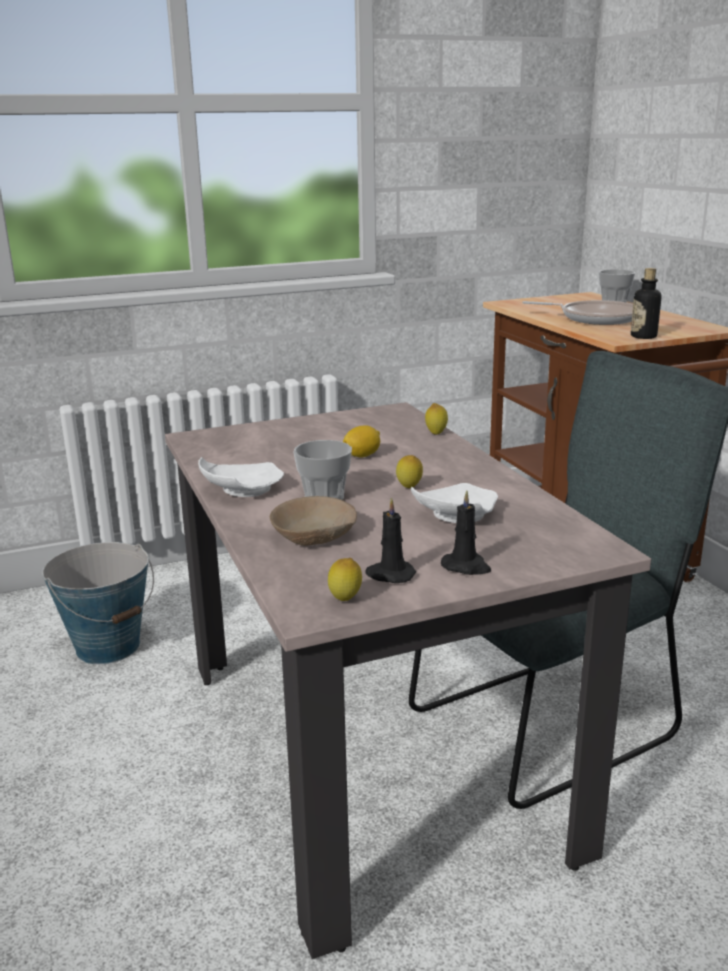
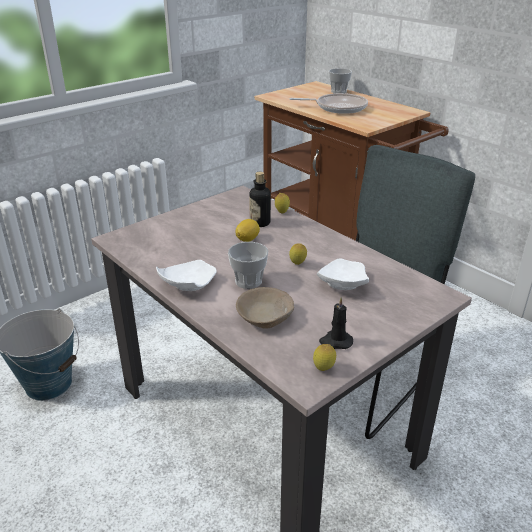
camera: 20 degrees left, 10 degrees up
(466, 567) = (376, 325): black candle -> none
(643, 336) = (379, 122): bottle -> bottle (260, 223)

